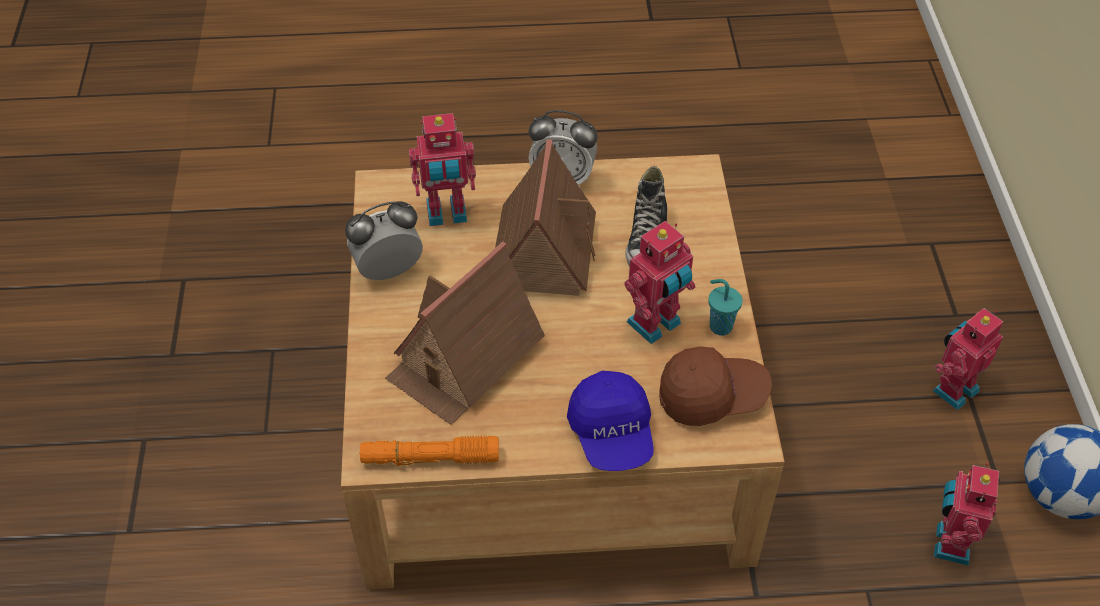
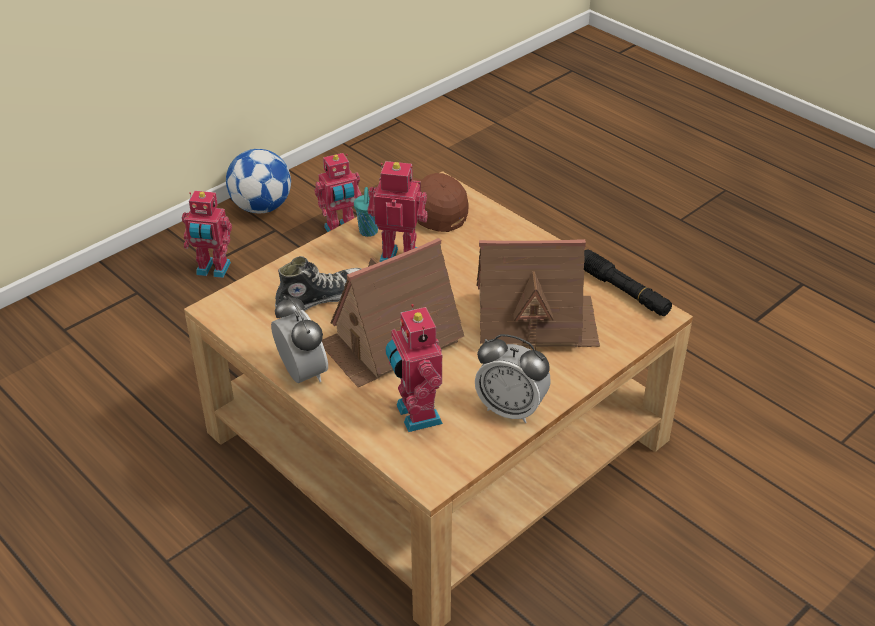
camera: 130 degrees left, 10 degrees down
(430, 458) = (623, 291): orange flashlight -> black flashlight
(447, 214) = (415, 415): toy robot -> toy robot turned 150 degrees counterclockwise
(612, 434) = (507, 233): blue cap -> none

